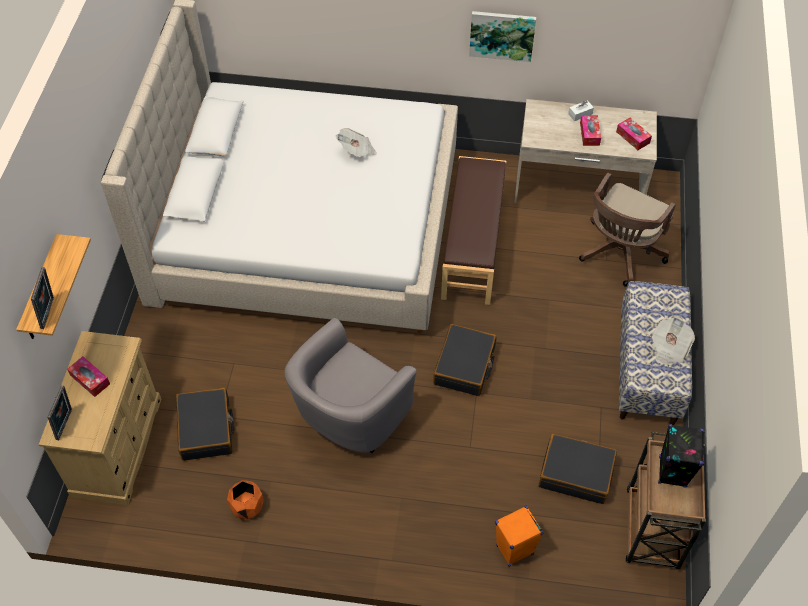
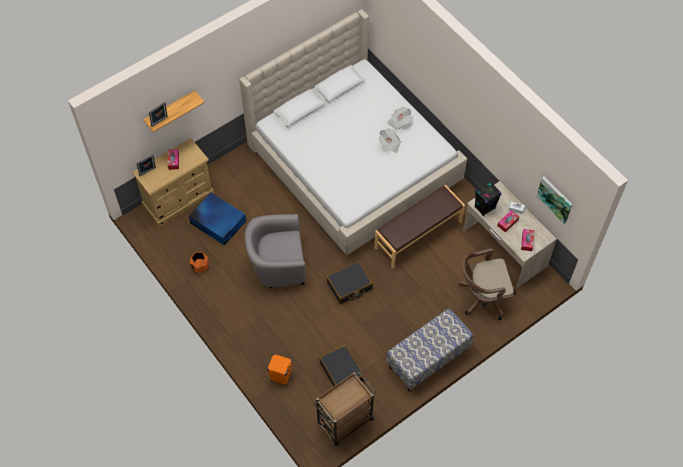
camera: 45 degrees right, 5 degrees up
(206, 429) = (217, 221): black suitcase -> blue storage box
(502, 35) = (494, 138): picture -> picture (555, 199)
(669, 348) = (428, 351): newspaper -> newspaper (399, 122)
(672, 471) = (348, 394): black speaker -> black speaker (484, 207)

